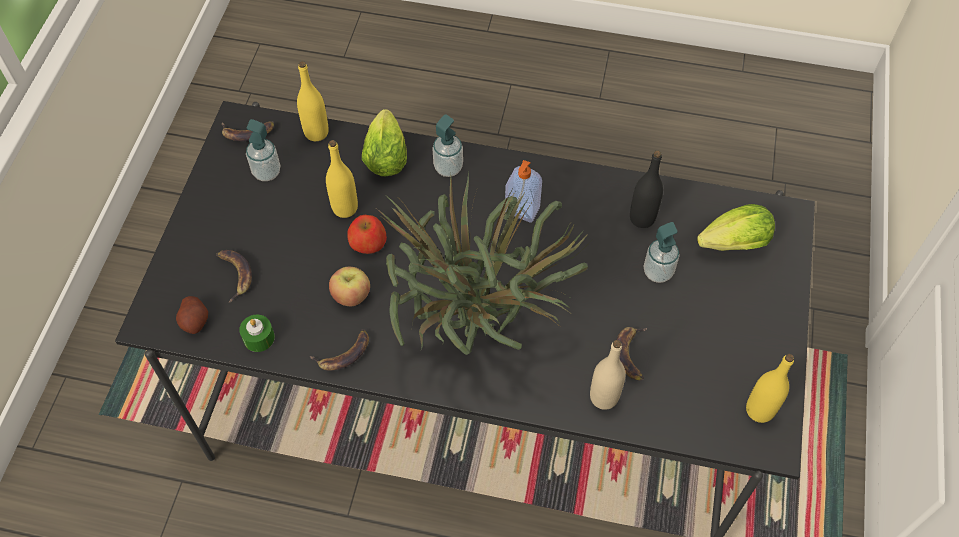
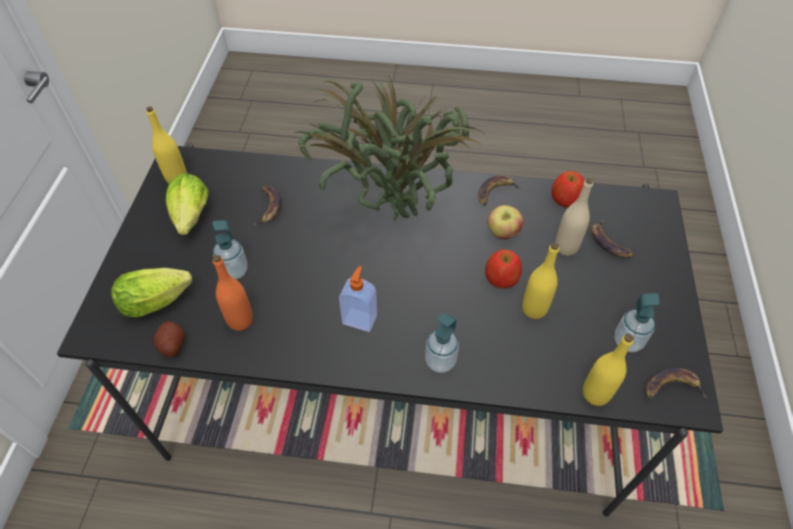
camera: 175 degrees right, 5 degrees down
(195, 321) = (622, 206): potato -> potato (172, 345)
(259, 338) = (566, 198): green candle -> apple
(386, 154) = (510, 372): lettuce -> lettuce (191, 219)
(604, 397) = (293, 178): beige bottle -> beige bottle (566, 247)
(642, 218) = (240, 320): black bottle -> orange bottle

